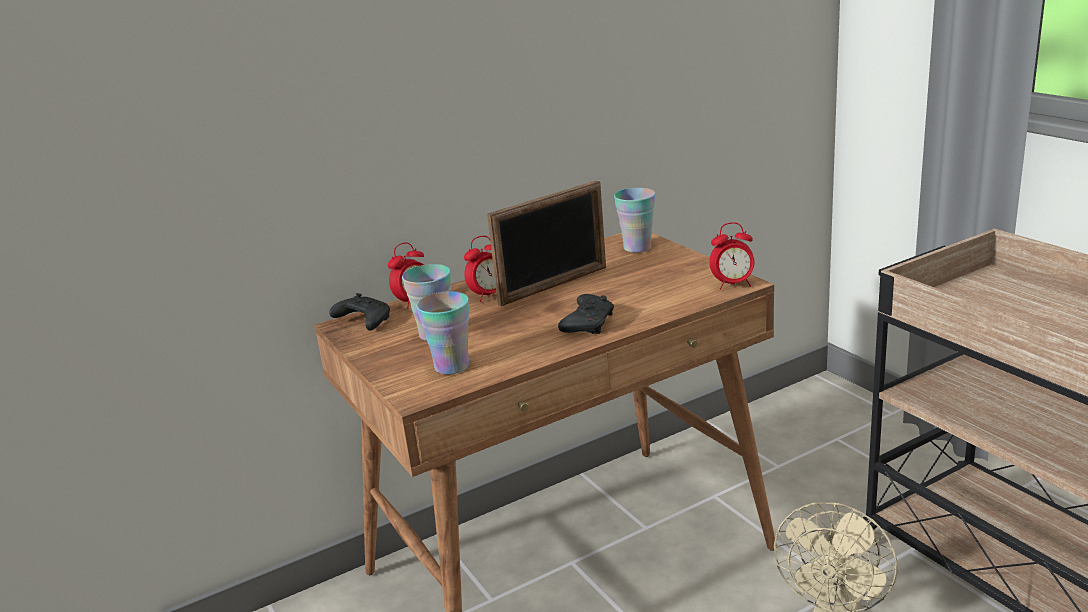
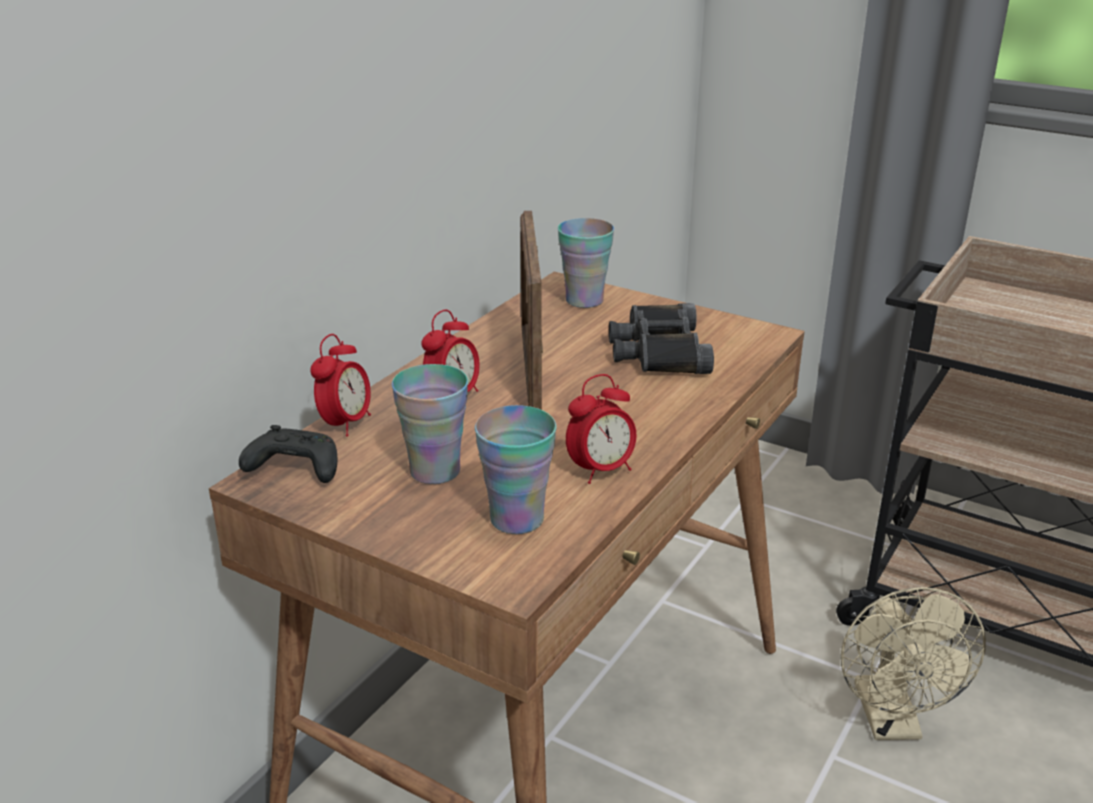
camera: 30 degrees left, 5 degrees up
(554, 286) = (531, 369): picture frame -> picture frame turned 150 degrees clockwise
(588, 324) = (640, 419): black game controller -> none
(650, 285) = (658, 351): none -> black binoculars
(733, 285) = (759, 338): alarm clock -> alarm clock (601, 470)

